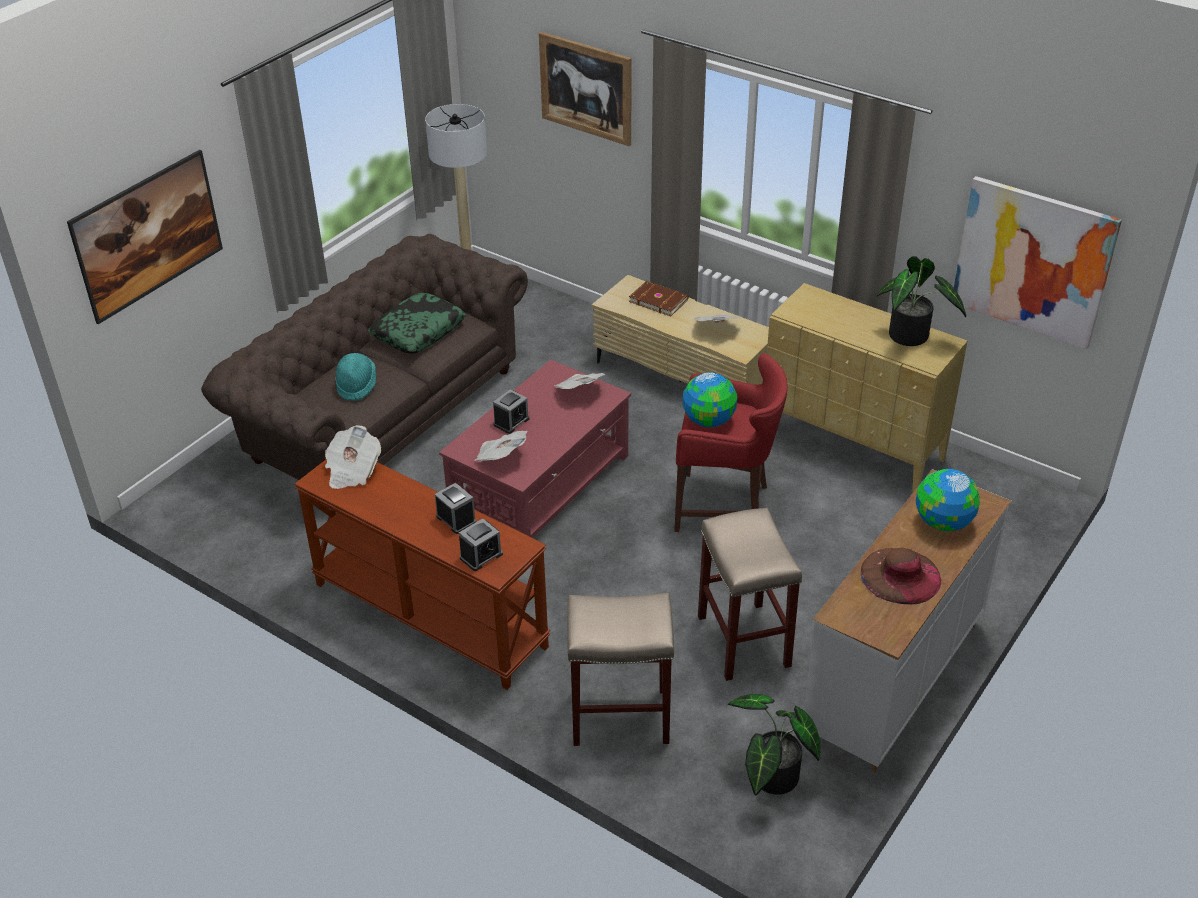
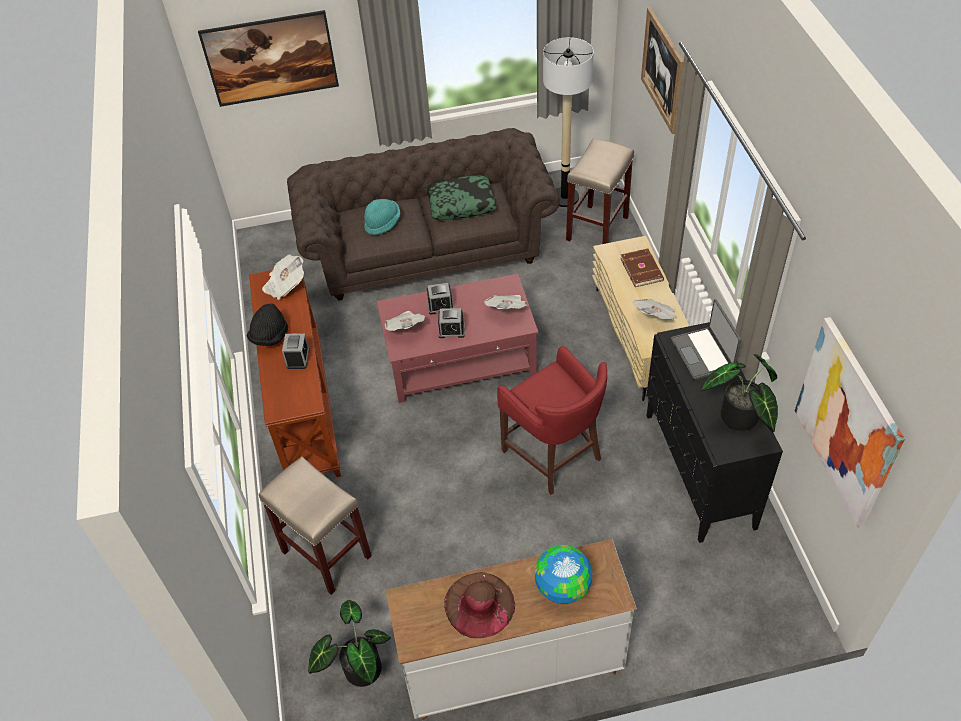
camera: 45 degrees right, 10 degrees up
(399, 520) = (269, 336): none -> black hat
(481, 556) = (281, 393): alarm clock -> alarm clock (451, 330)
(709, 420) = (541, 388): globe -> none
(744, 642) = (453, 562): beige stool -> beige stool (597, 229)
(826, 309) = (703, 354): none -> laptop
(852, 447) = (697, 471): beige dresser -> black dresser

